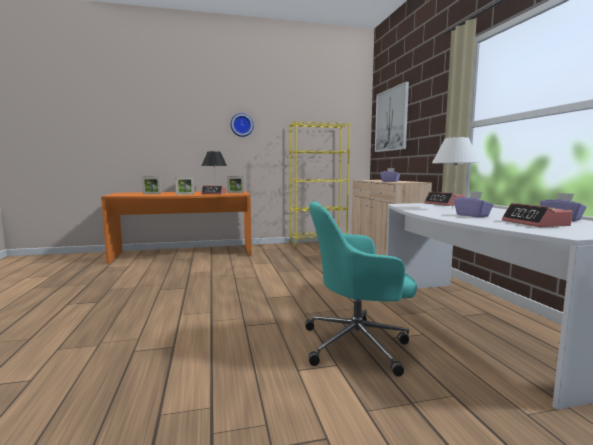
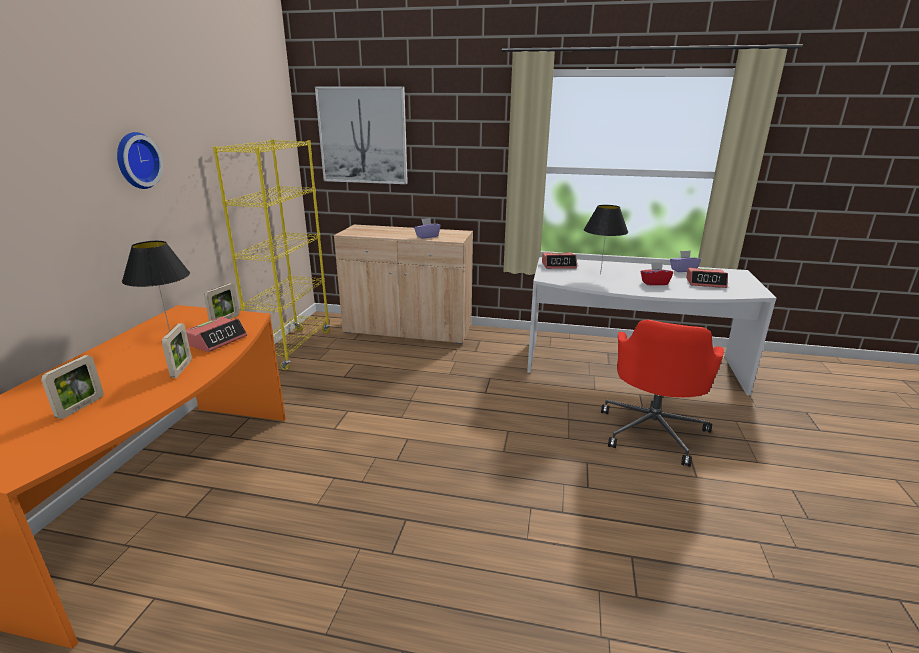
camera: 65 degrees left, 15 degrees up
(358, 344) = (653, 430): turquoise office chair -> red office chair
(451, 208) = (600, 274): white table lamp -> black table lamp
(472, 215) = (654, 283): purple tissue box -> red tissue box

